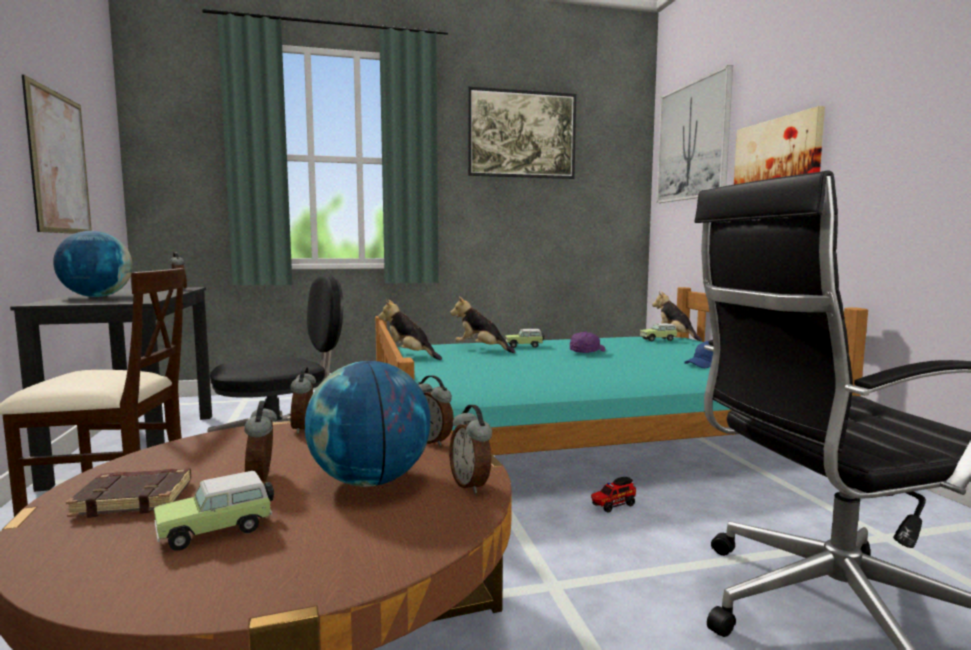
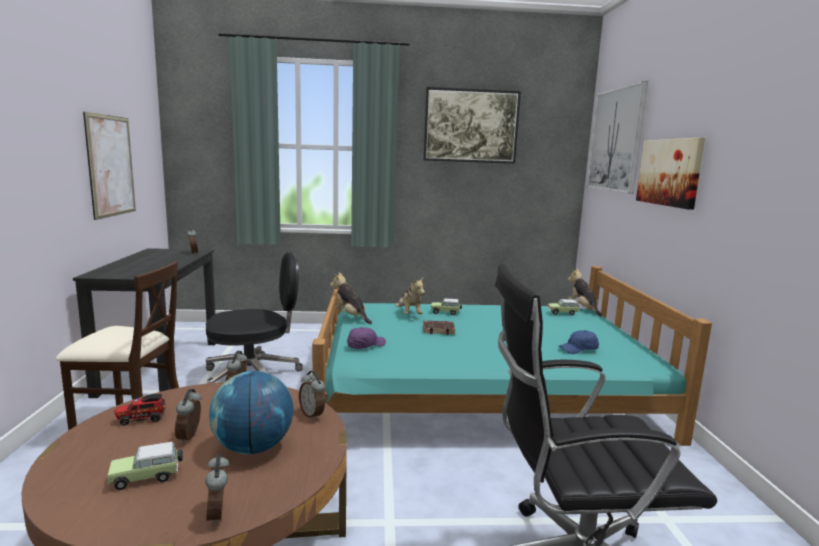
camera: 10 degrees right, 5 degrees up
(97, 296) = (132, 265): globe -> none
(136, 499) = (113, 444): brown book -> brown book (438, 330)
(471, 485) = (314, 460): alarm clock -> alarm clock (219, 514)
(481, 349) = (409, 314): plush toy -> plush toy turned 150 degrees counterclockwise
(587, 352) = (490, 324): purple cap -> purple cap (365, 345)
(612, 505) = (467, 460): toy truck -> toy truck (140, 419)

